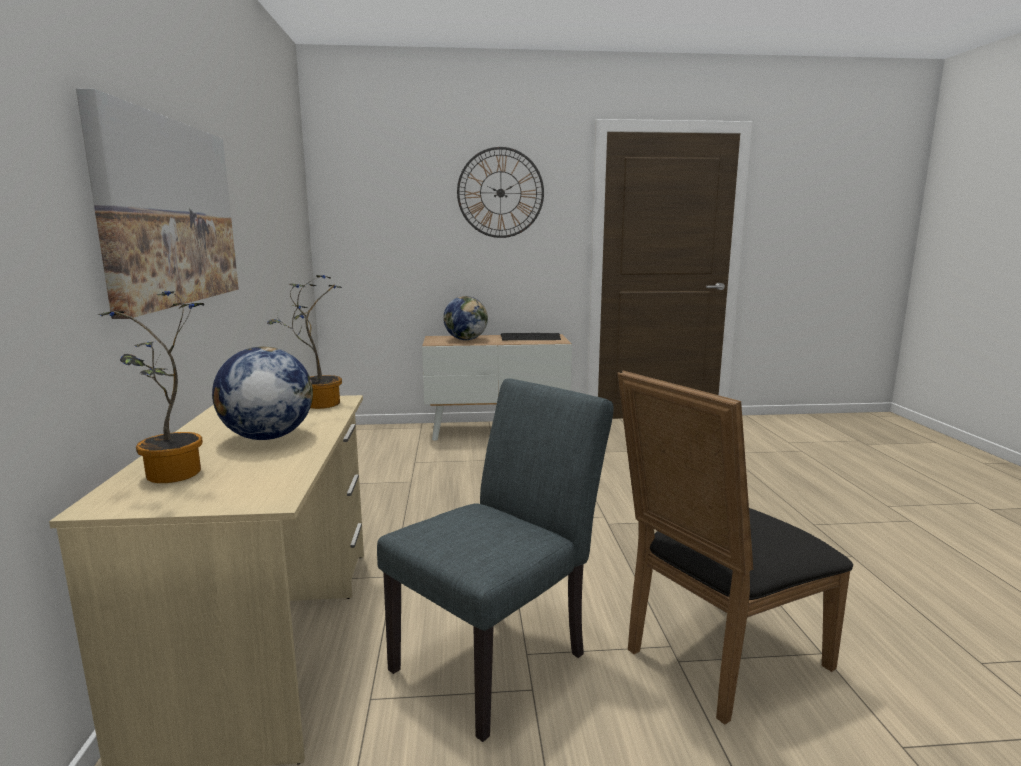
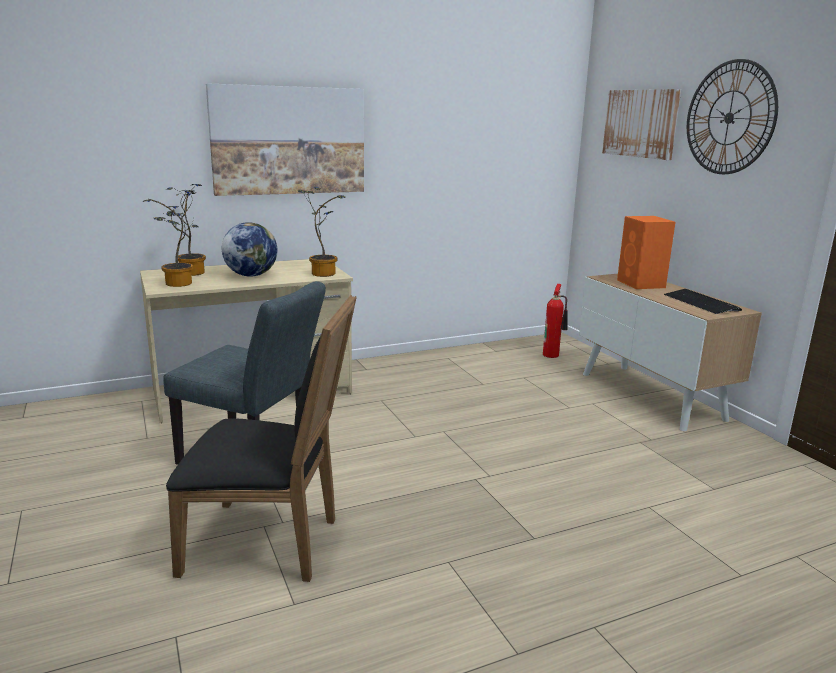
camera: 70 degrees right, 5 degrees up
(254, 483) = (181, 284): none -> potted plant
(376, 440) = (552, 355): none -> fire extinguisher
(400, 200) = (640, 123): none -> picture
(466, 339) = (641, 284): globe -> orange speaker
(715, 659) = (271, 543): black chair -> black chair turned 150 degrees clockwise

